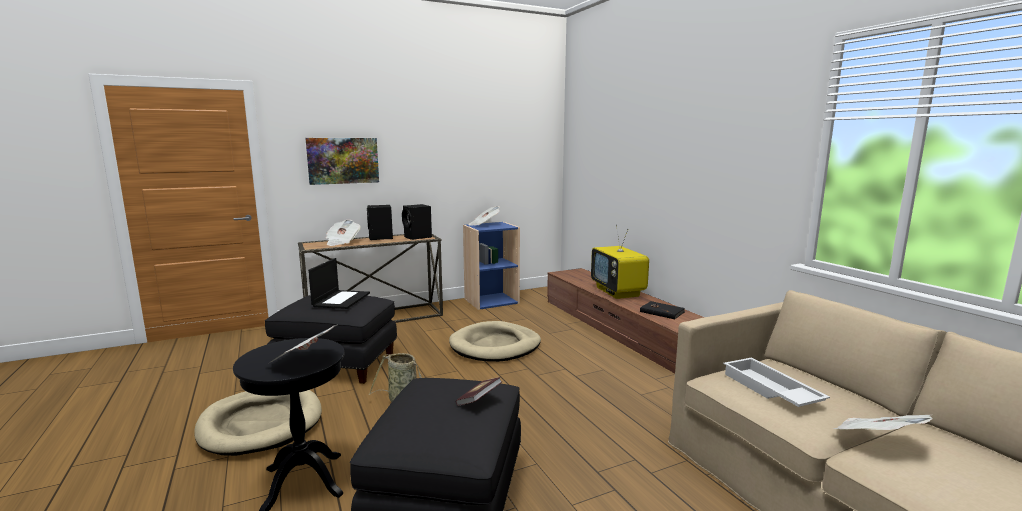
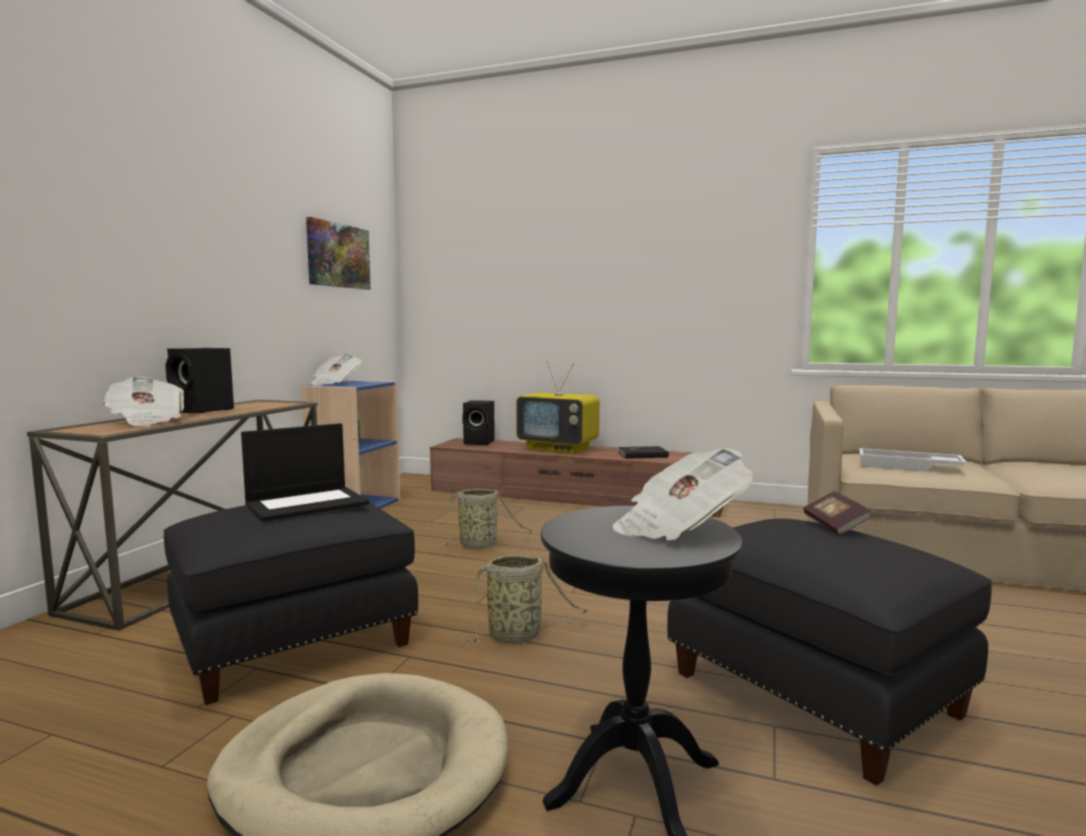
camera: 45 degrees left, 5 degrees down
(341, 299) = (307, 504): laptop -> laptop turned 90 degrees clockwise
(343, 160) = (112, 255): picture -> picture (338, 255)
(418, 237) = (268, 405): black speaker -> black speaker (480, 442)
(495, 346) = (481, 545): beige dog bed -> basket
(876, 441) = (1019, 474): newspaper -> none

